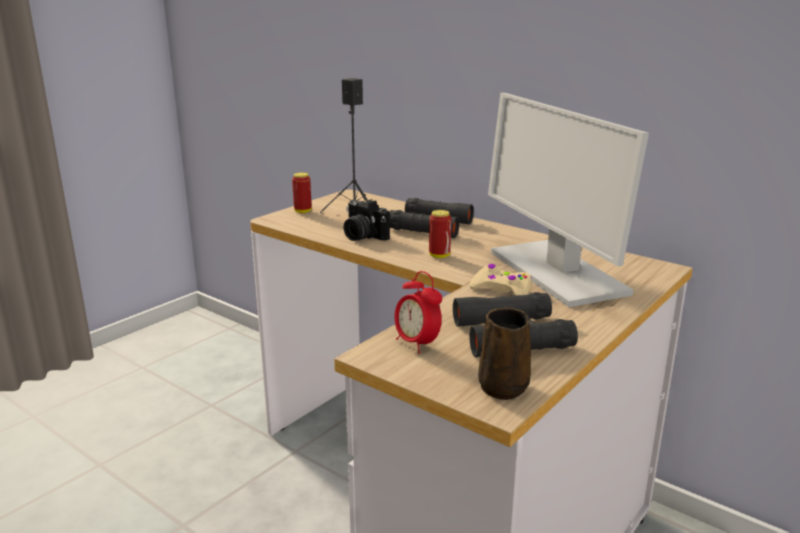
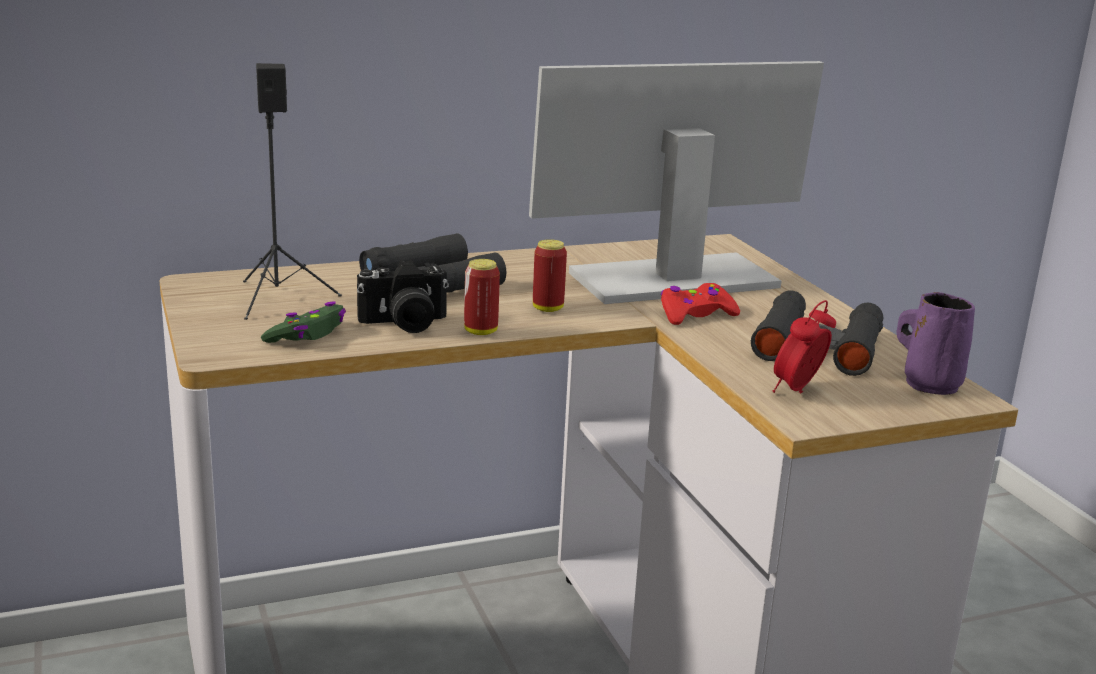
camera: 60 degrees left, 0 degrees up
(302, 211) = (217, 328): can -> can (480, 331)
(319, 225) = (307, 335): none -> green game controller
(417, 344) = (798, 391): alarm clock -> alarm clock turned 135 degrees clockwise
(502, 290) = (695, 314): beige game controller -> red game controller
(504, 386) = (928, 383): brown mug -> purple mug
(555, 272) = (675, 280): monitor -> monitor turned 150 degrees clockwise

